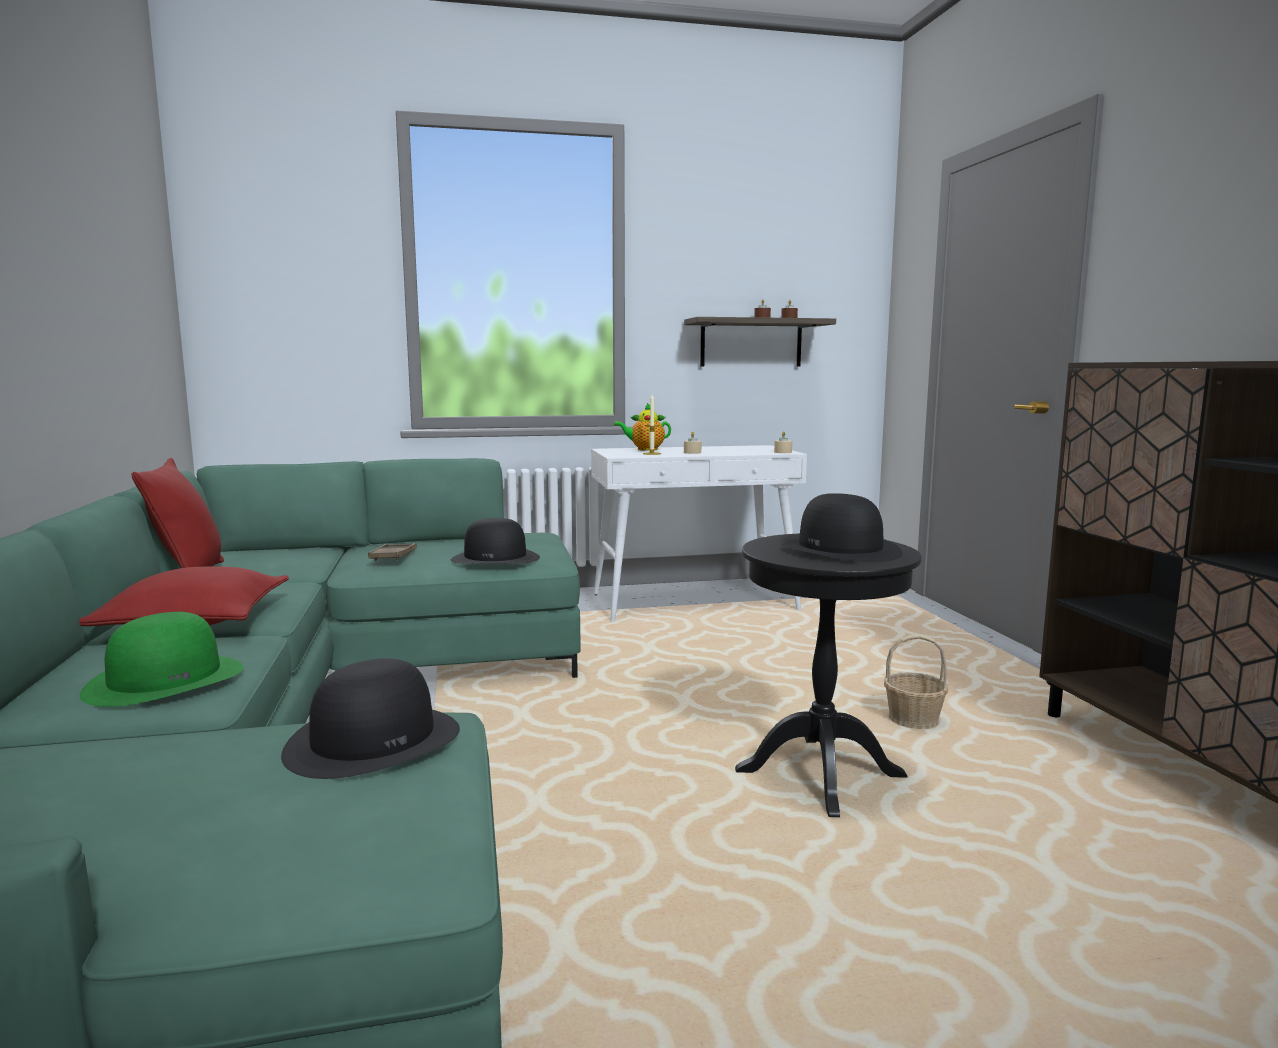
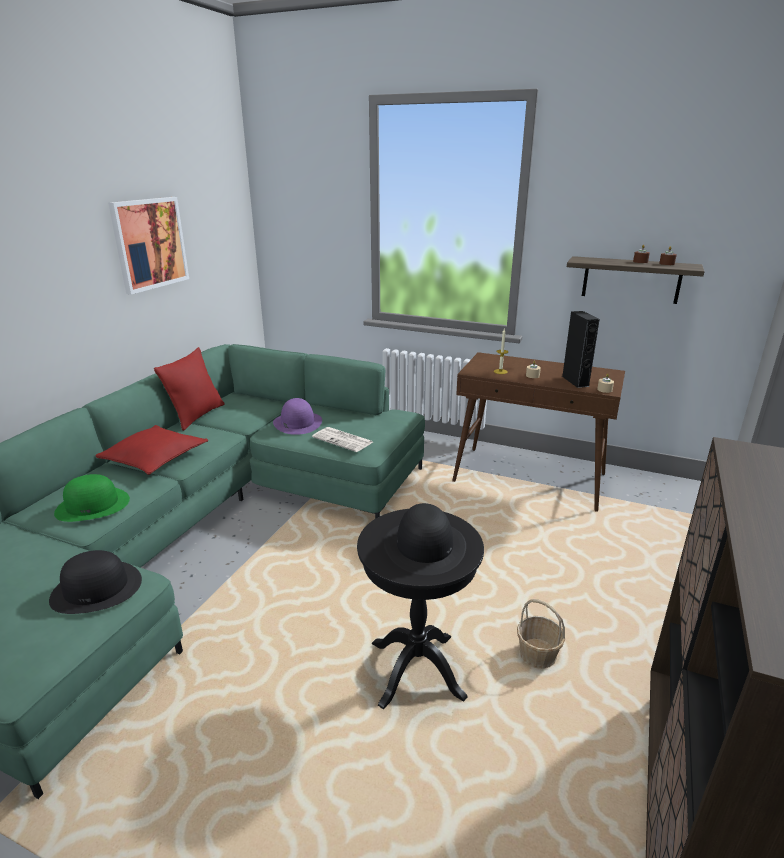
camera: 35 degrees right, 15 degrees up
(75, 266) = (149, 244): none -> picture
(393, 557) = (297, 423): brown tray -> purple hat
(496, 558) = (343, 440): black hat -> newspaper
(645, 449) = (509, 362): teapot -> none
(694, 602) = (530, 478): white console table -> brown console table
(743, 451) = (575, 381): none -> black speaker

